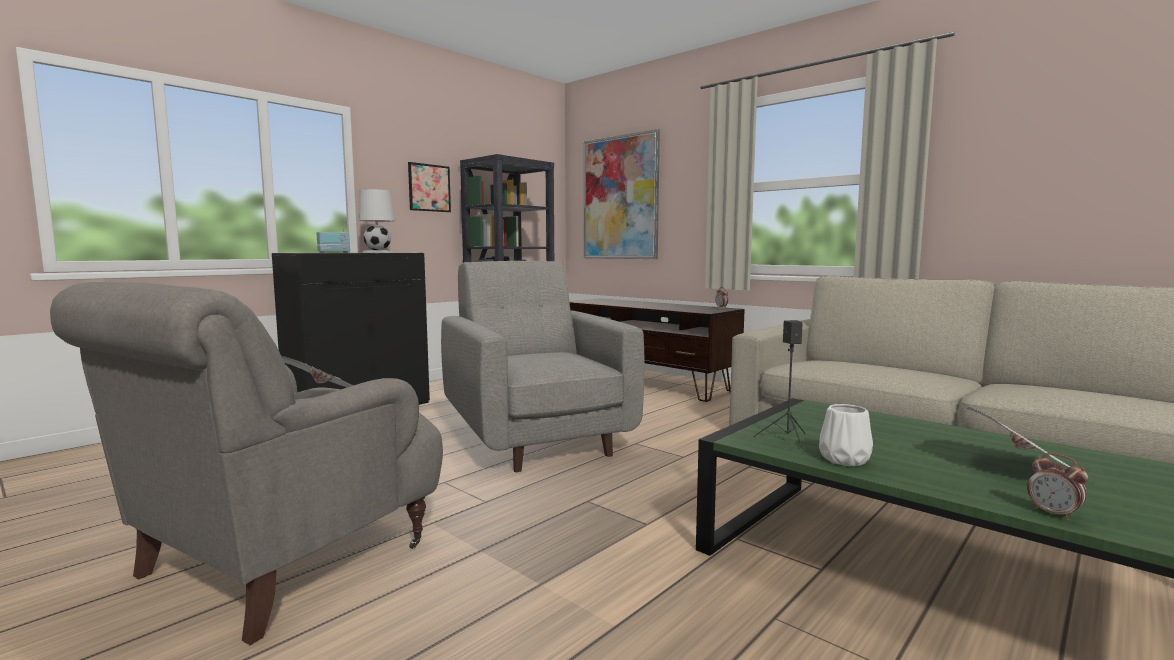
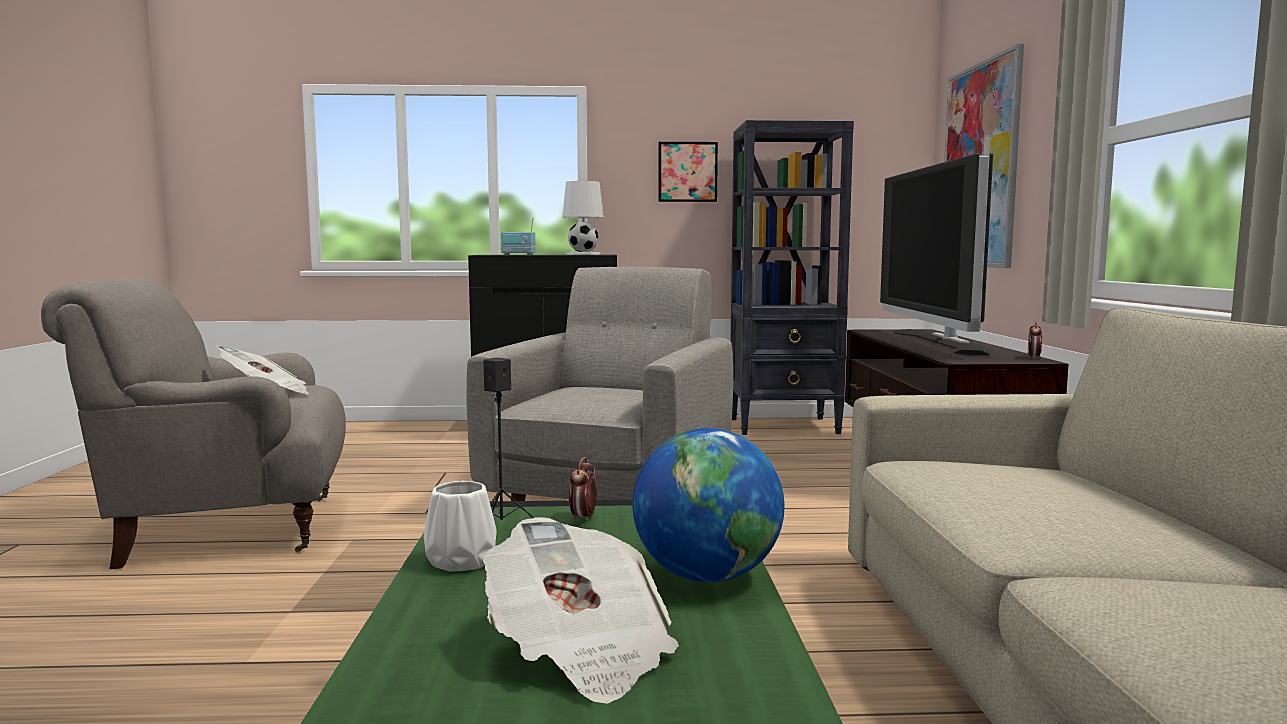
camera: 45 degrees right, 0 degrees up
(645, 304) = (938, 342): none -> television
(925, 429) = (706, 576): none -> globe
(1054, 514) = (374, 686): alarm clock -> alarm clock (583, 518)

